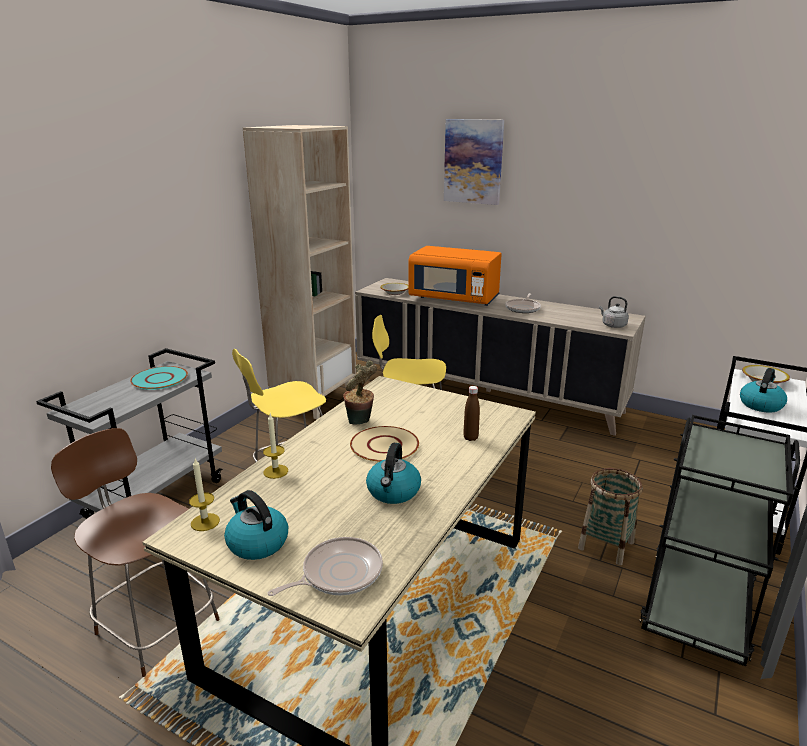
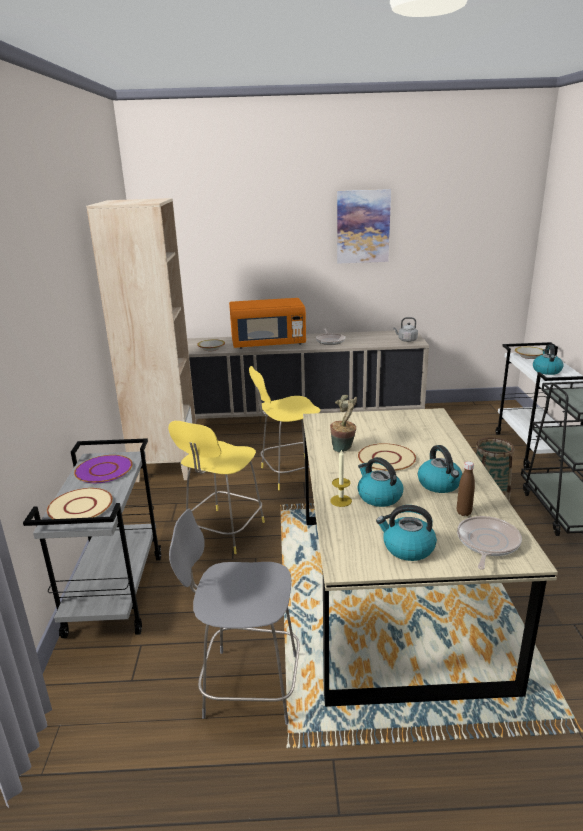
camera: 30 degrees left, 0 degrees up
(101, 403) = (80, 507): none -> beige plate
(155, 624) = (247, 685): brown stool -> grey stool
(159, 379) = (103, 470): turquoise plate -> purple plate
(205, 522) = (349, 551): candle -> none
(314, 481) = (378, 497): none -> kettle
(470, 438) = (432, 436): brown bottle -> brown bottle (463, 512)
(473, 161) = (259, 222): picture -> picture (363, 226)

